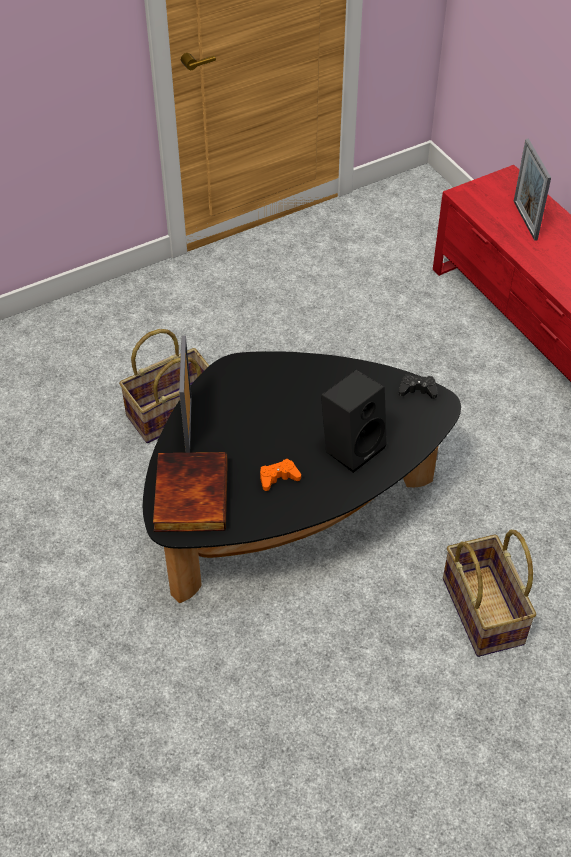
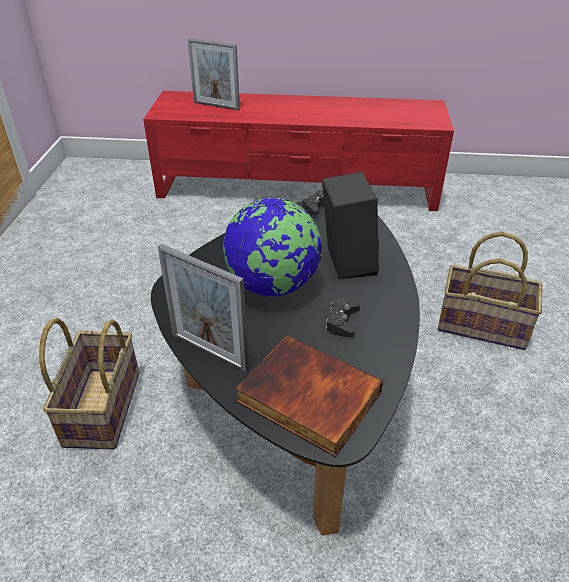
camera: 55 degrees left, 10 degrees down
(278, 478) = (342, 322): orange game controller -> black game controller
(284, 419) = (273, 285): none -> globe

